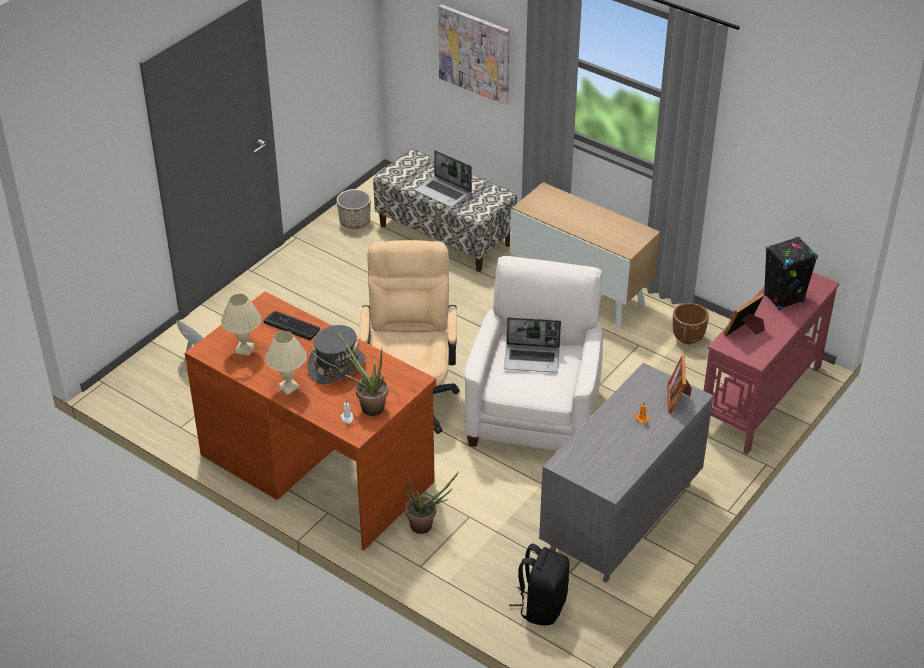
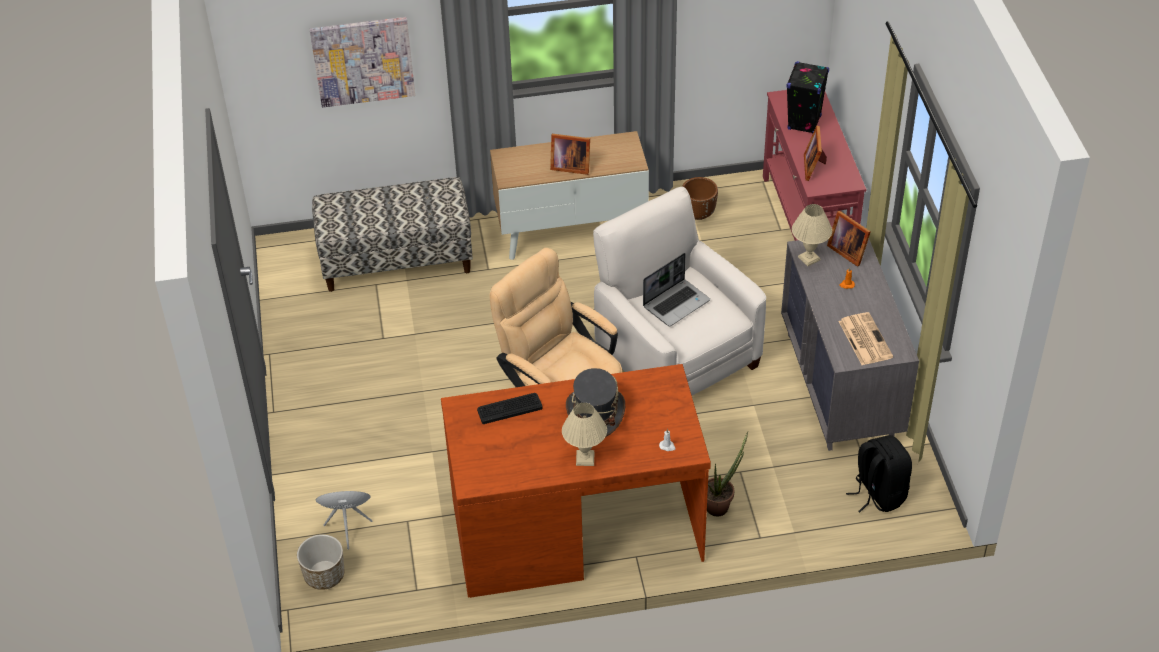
camera: 45 degrees left, 5 degrees up
(245, 349) = (502, 457): beige table lamp -> beige table lamp (809, 258)
(354, 221) = (301, 303): planter -> planter (324, 575)
(368, 406) = (667, 424): potted plant -> none
(444, 192) = (400, 216): laptop -> none
(579, 224) = (569, 166): none -> picture frame
(598, 461) = (864, 339): none -> newspaper

